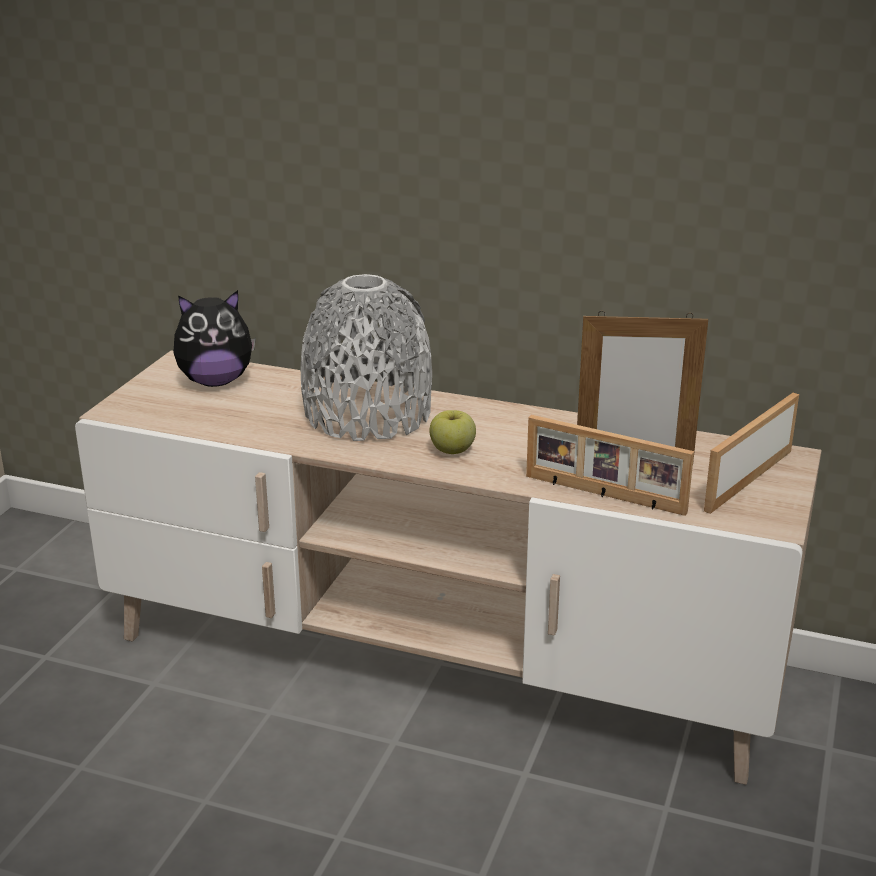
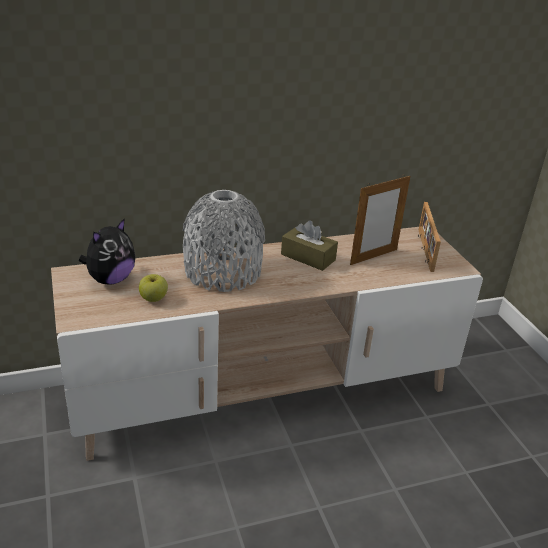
camera: 40 degrees left, 5 degrees up
(452, 451) = (292, 278): apple -> apple (154, 298)
(521, 432) = (308, 257): none -> brown tissue box
(603, 495) = (384, 278): picture frame -> none

